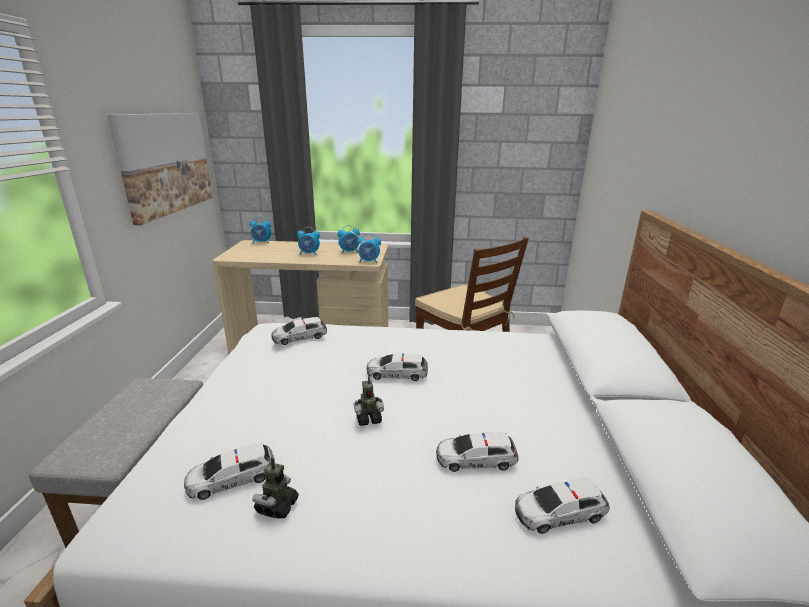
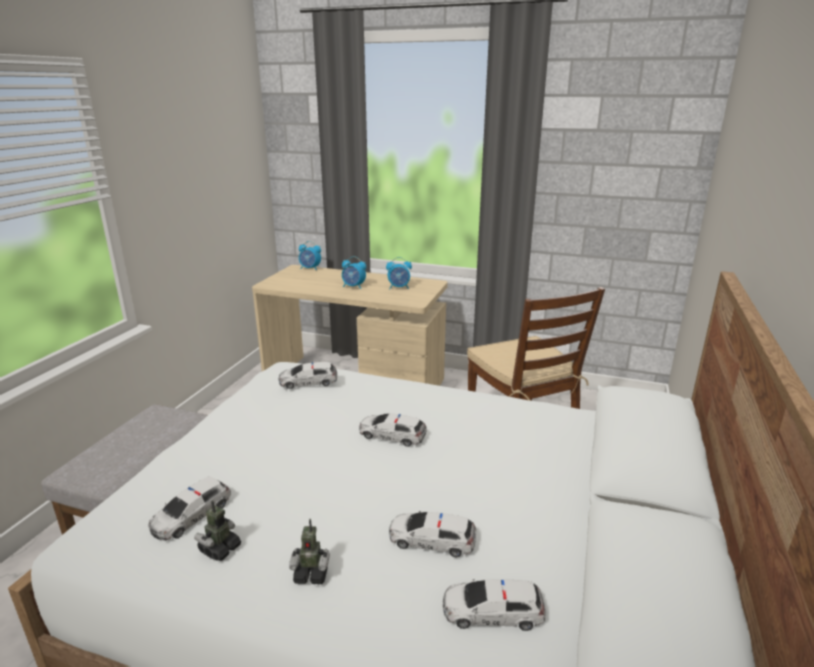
camera: 15 degrees right, 0 degrees up
(165, 163) = (213, 183): picture -> none
(232, 478) = (191, 515): toy car -> toy car turned 45 degrees counterclockwise
(368, 418) = (341, 479): toy robot -> toy robot (311, 573)
(369, 262) = (415, 301): alarm clock -> none

